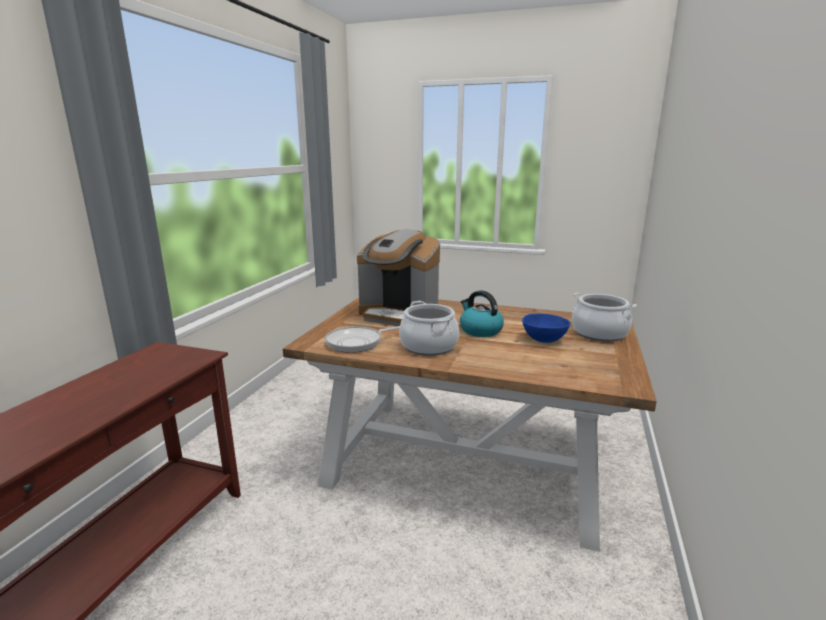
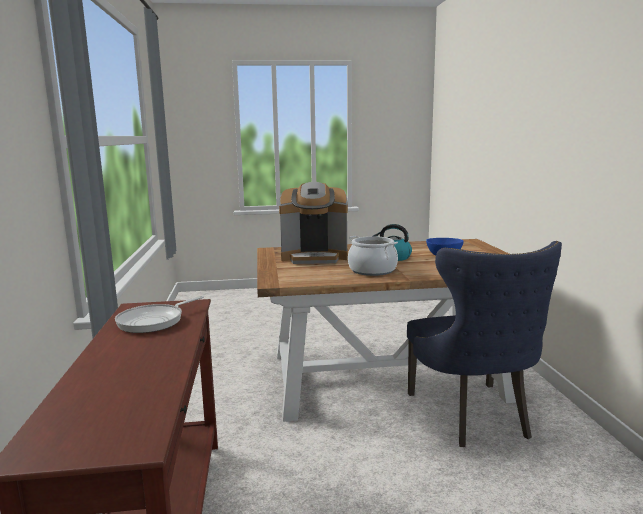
camera: 25 degrees left, 5 degrees down
(357, 342) = (314, 276): frying pan -> frying pan (154, 321)
(521, 550) = (473, 416): none -> blue chair
(599, 333) = (472, 248): cooking pot -> none

